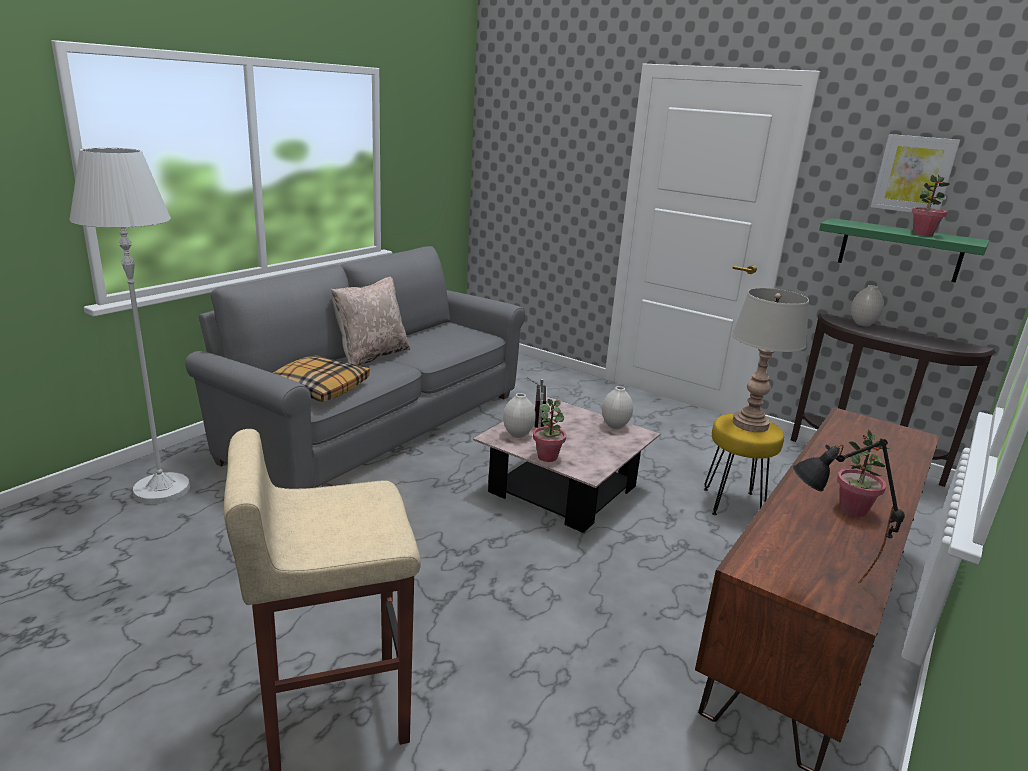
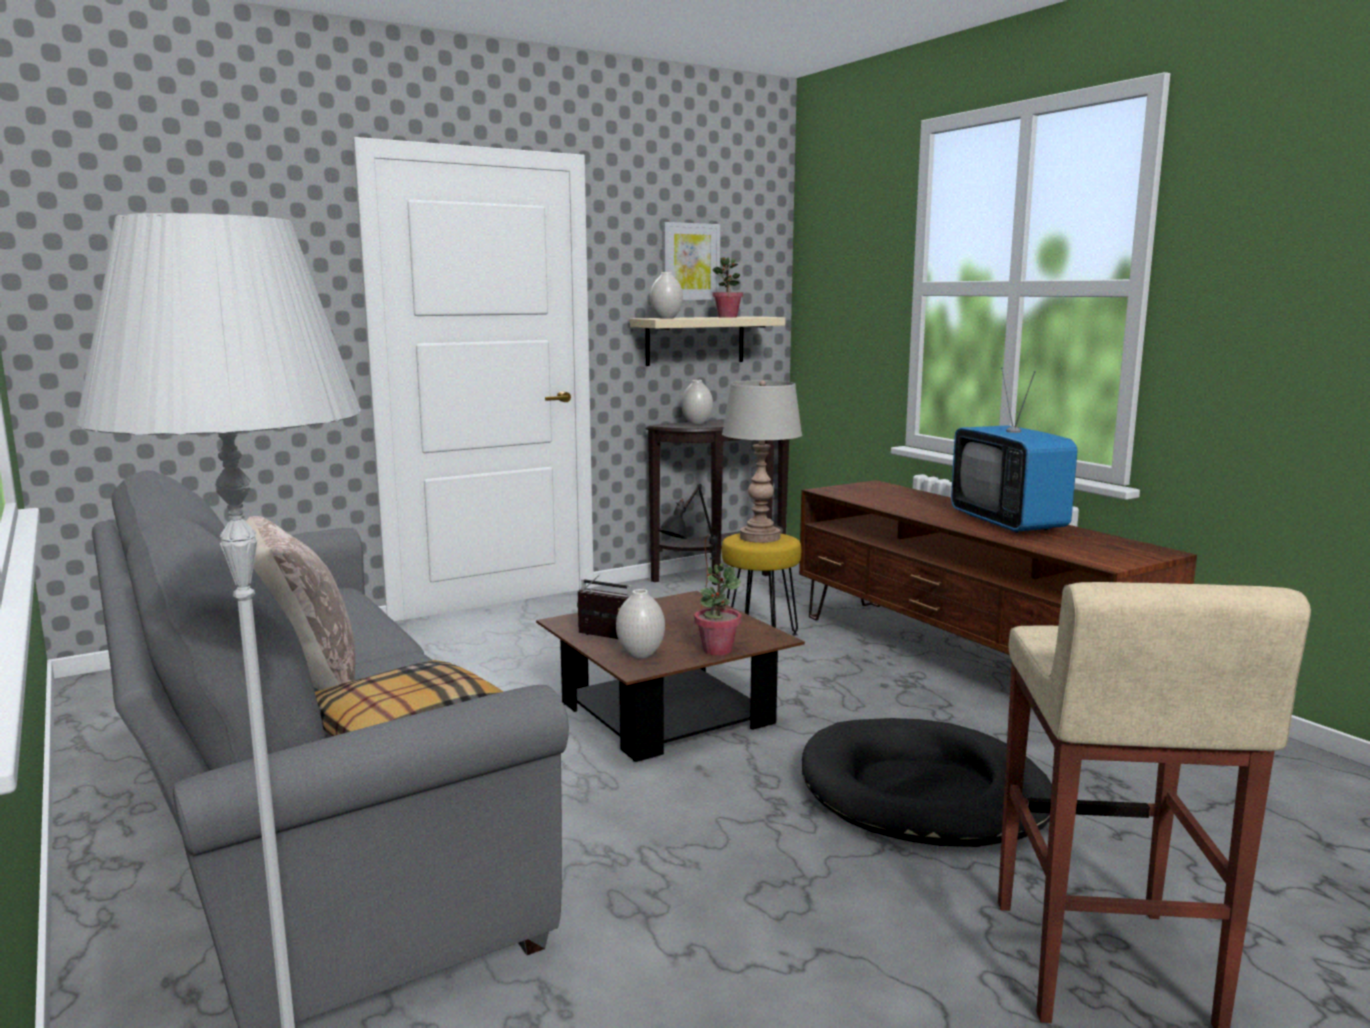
camera: 65 degrees left, 10 degrees down
(524, 612) = (923, 792): none -> black dog bed
(563, 489) = (666, 713): pink coffee table -> brown coffee table
(614, 426) = (661, 605): white vase -> white vase (666, 318)
(822, 583) = (1129, 551): black table lamp -> black table lamp (691, 619)
(853, 509) = (1008, 523): potted plant -> television
(900, 250) = (695, 340): green shelf -> beige shelf

